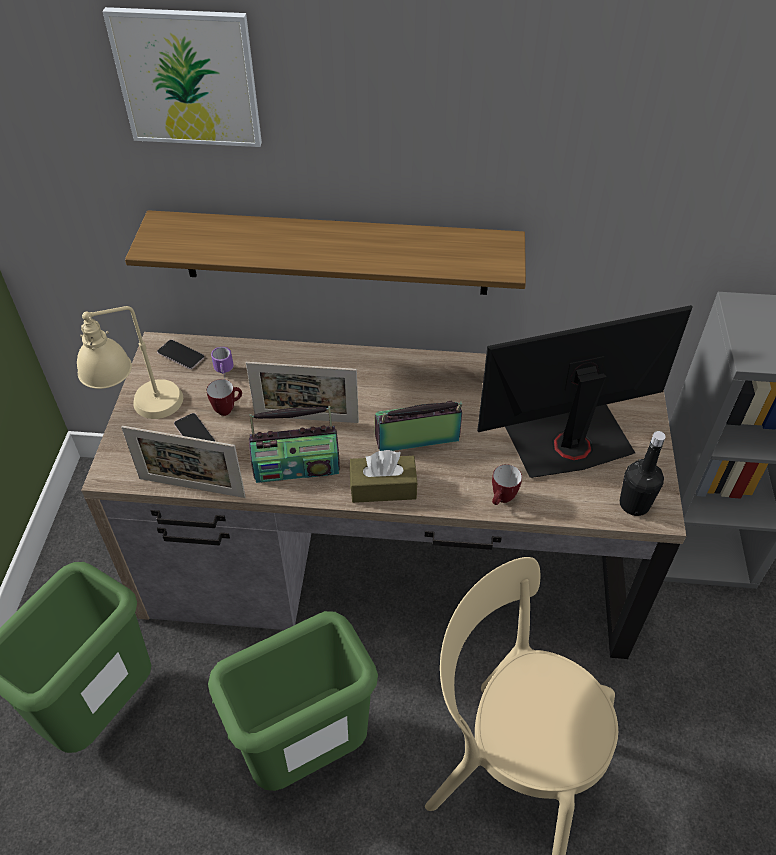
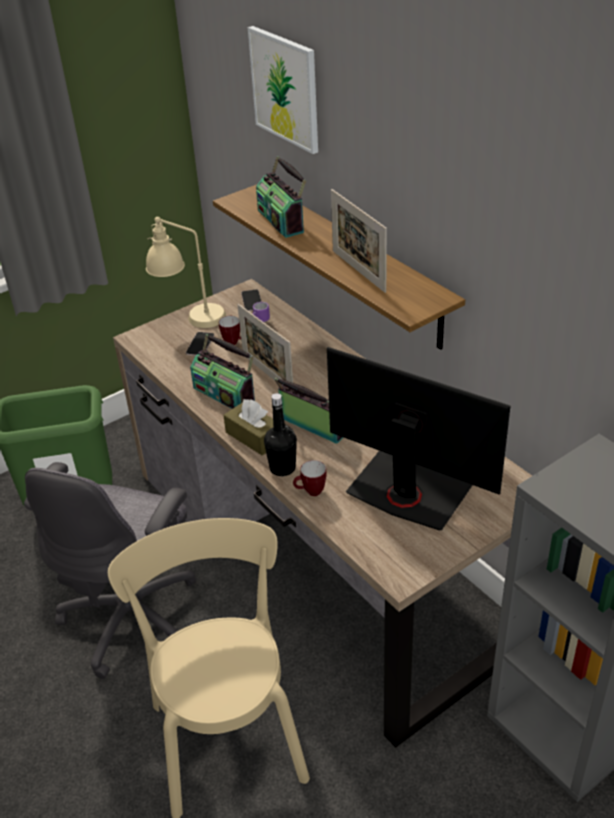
camera: 50 degrees right, 10 degrees down
(192, 487) = (160, 369): picture frame -> picture frame (358, 271)
(242, 242) = (282, 220): none -> radio
(306, 752) = (134, 616): green trash can -> grey office chair
(634, 504) = (392, 558): black bottle -> black bottle (282, 468)

